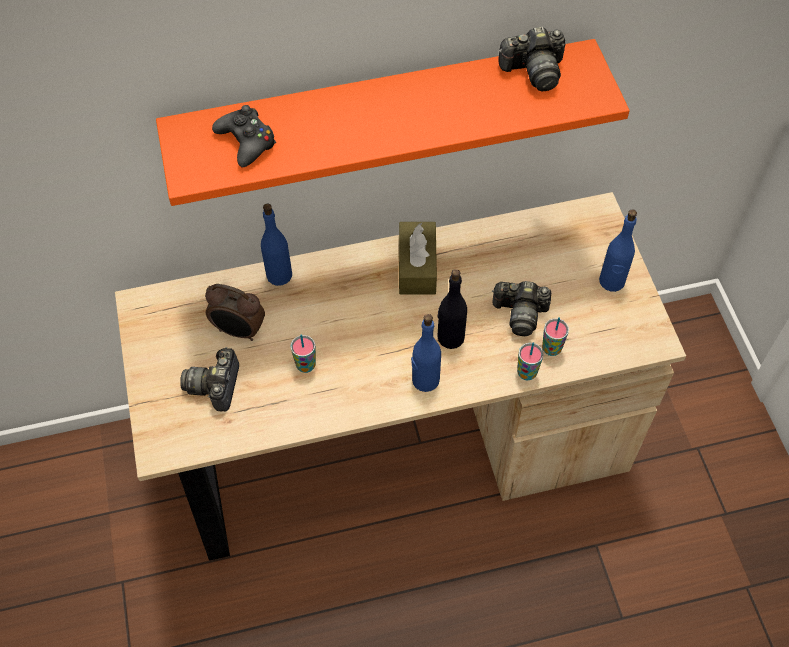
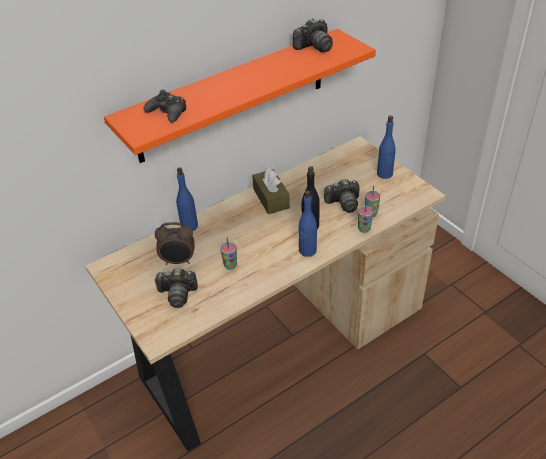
camera: 20 degrees left, 15 degrees down
(215, 386) = (178, 294): camera -> camera turned 75 degrees counterclockwise

